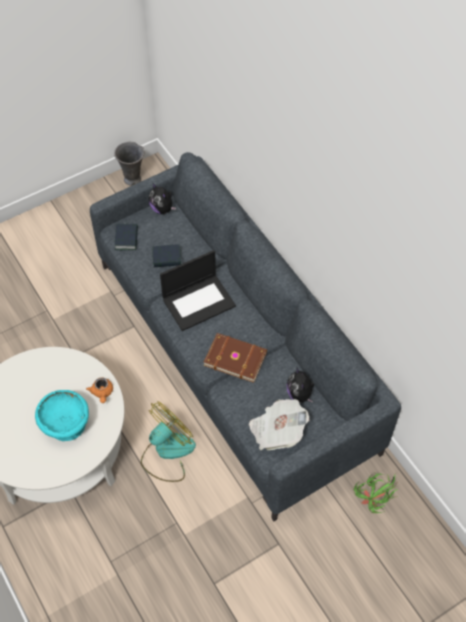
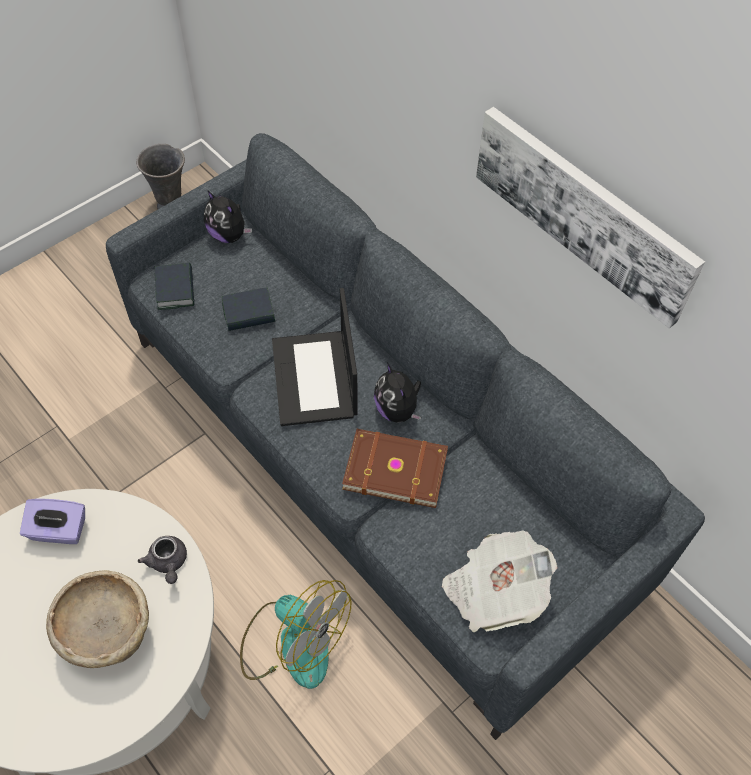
camera: 10 degrees left, 0 degrees up
(45, 367) = (59, 530): none -> purple tissue box
(66, 425) = (109, 634): turquoise bowl -> beige bowl
(102, 393) = (168, 563): orange teapot -> grey teapot
(167, 452) = (293, 642): fan -> fan turned 90 degrees clockwise
(199, 301) = (315, 379): laptop -> laptop turned 120 degrees clockwise
(300, 394) = (520, 517): plush toy -> plush toy (397, 410)
(342, 230) = (584, 212): none -> picture
(373, 503) = (654, 680): potted plant -> none

